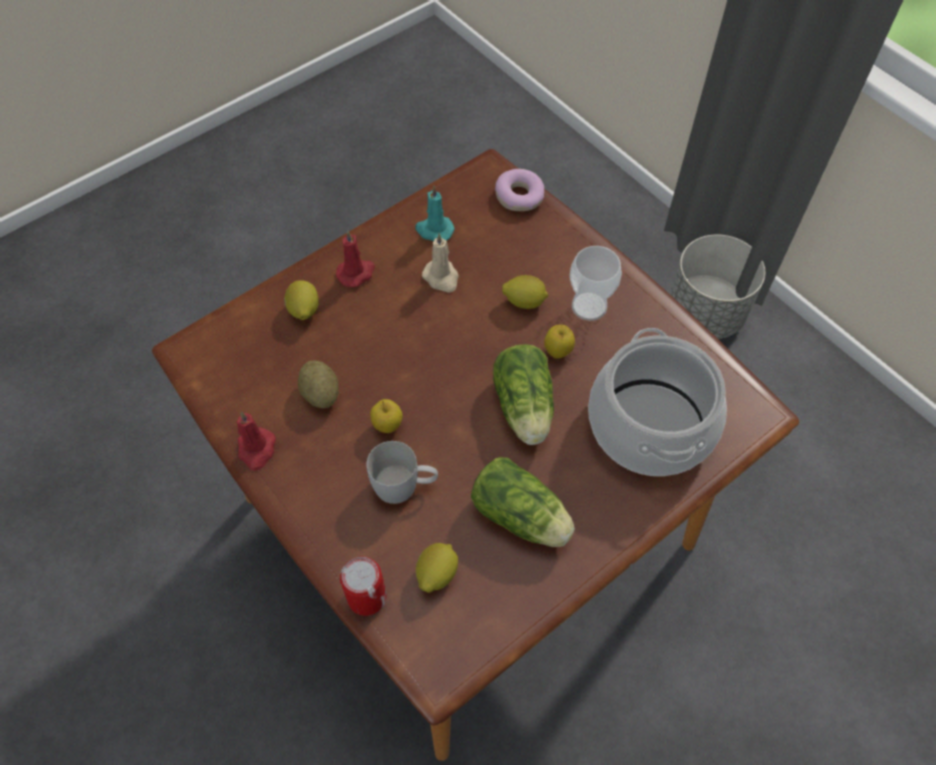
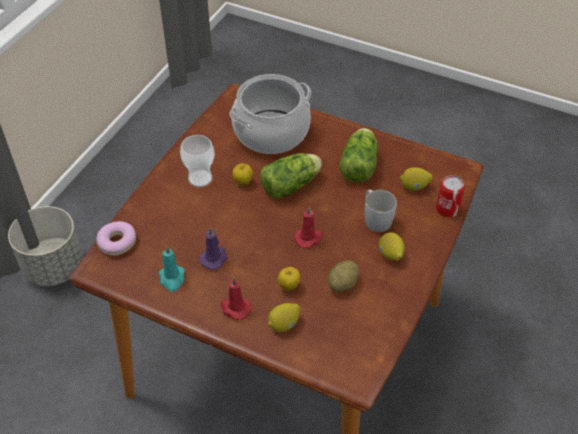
camera: 115 degrees left, 10 degrees down
(257, 450) = (402, 298): red candle -> red candle (309, 238)
(387, 426) = (343, 241): apple -> apple (289, 287)
(441, 278) = (214, 258): beige candle -> purple candle
(524, 301) = (212, 209): lemon -> lemon (390, 254)

